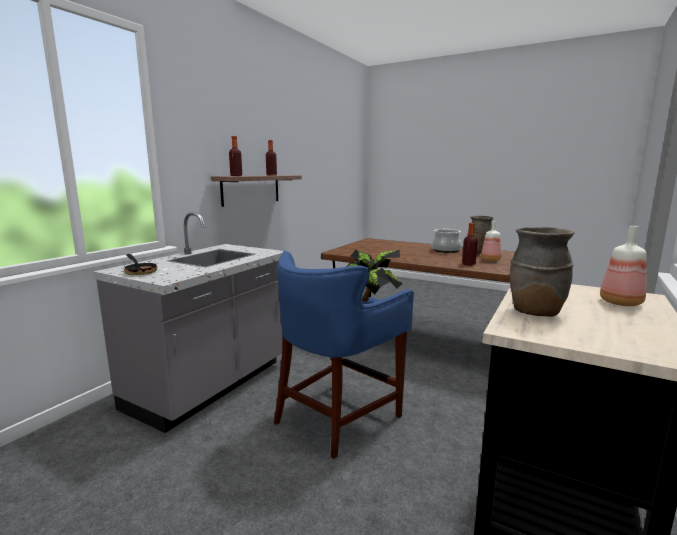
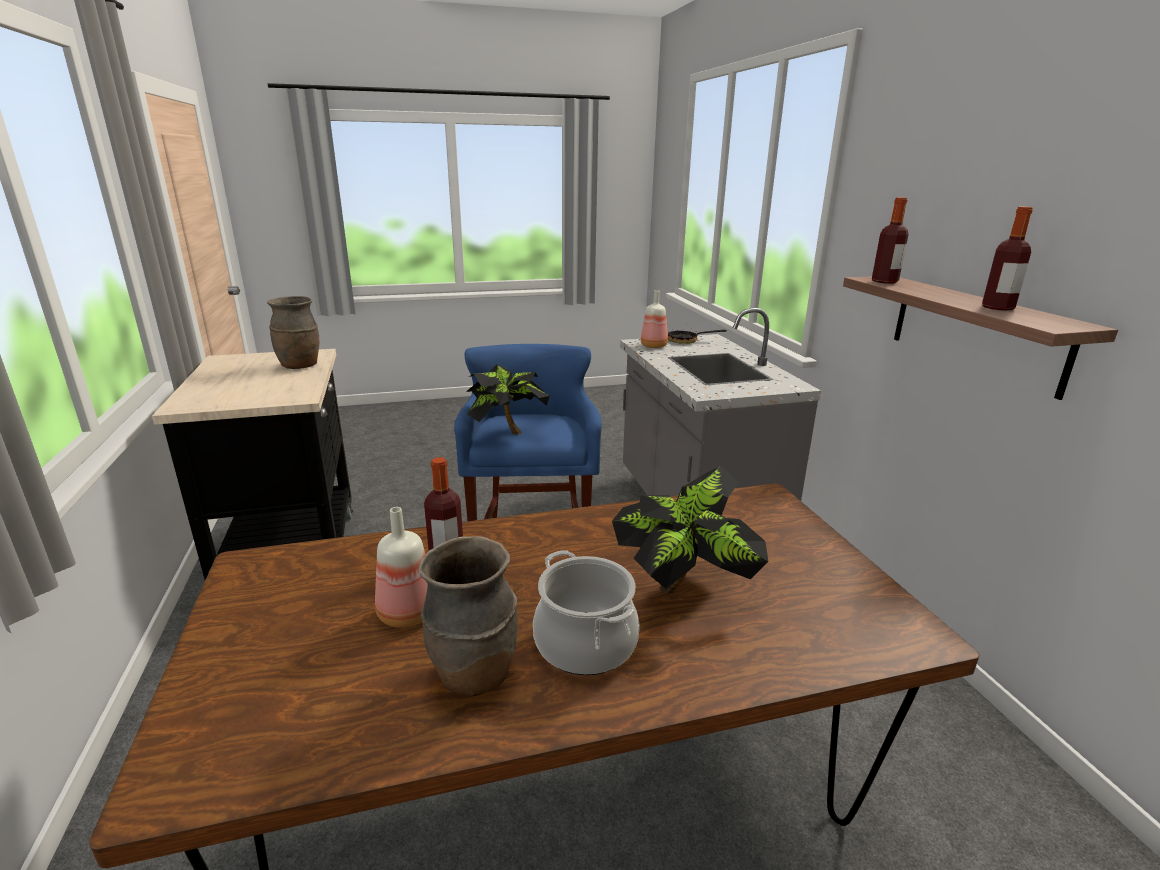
camera: 135 degrees right, 10 degrees up
(405, 249) = (685, 589): none -> potted plant
(619, 302) = (218, 391): bottle -> bottle (654, 346)

